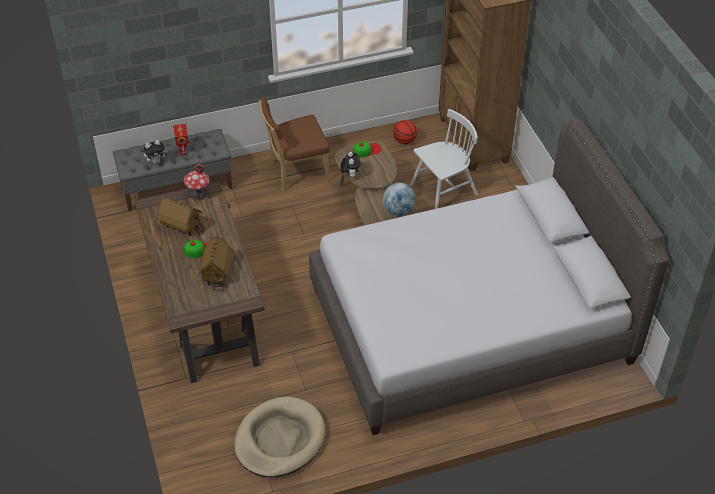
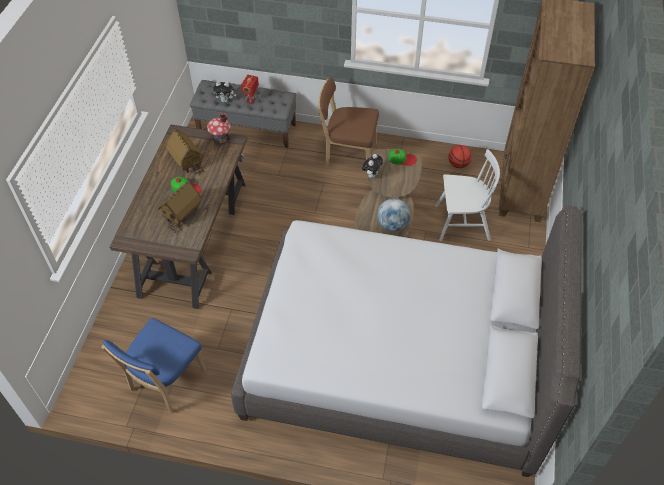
camera: 30 degrees right, 5 degrees up
(279, 440) = (165, 383): beige dog bed -> blue chair

